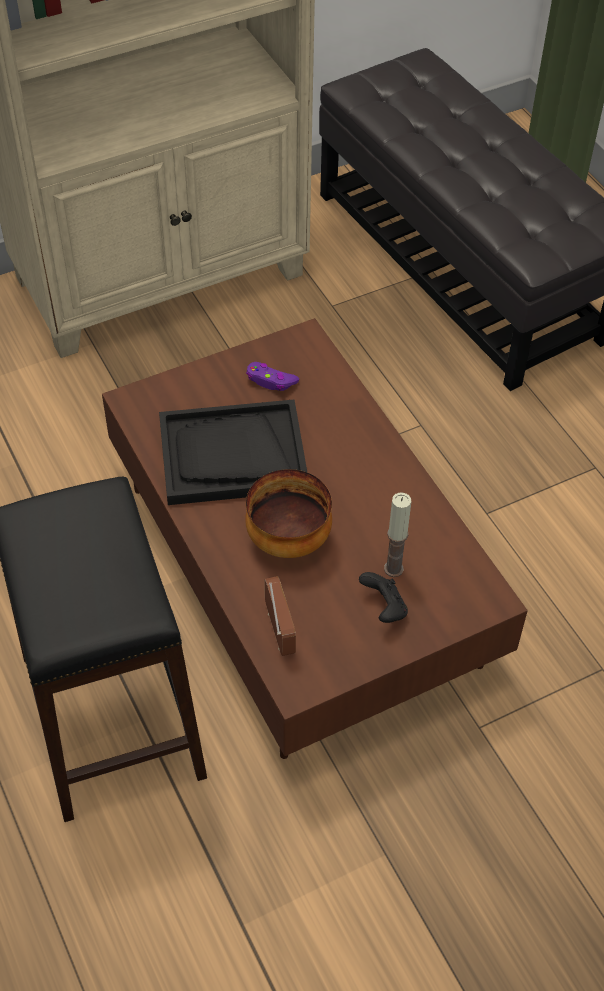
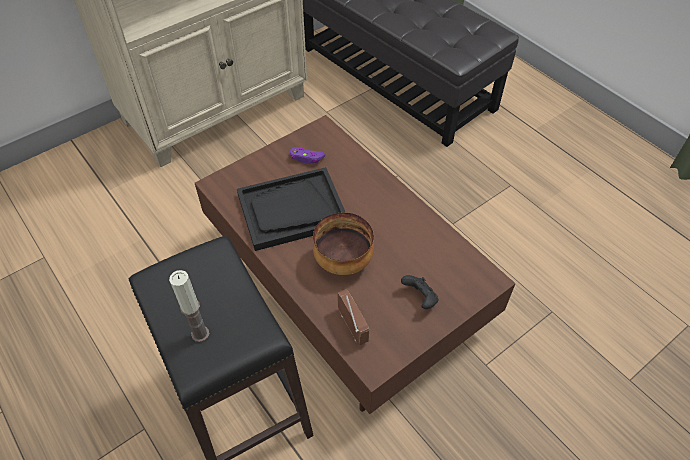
camera: 10 degrees left, 0 degrees up
(393, 569) = (419, 270): candle -> candle (200, 334)

